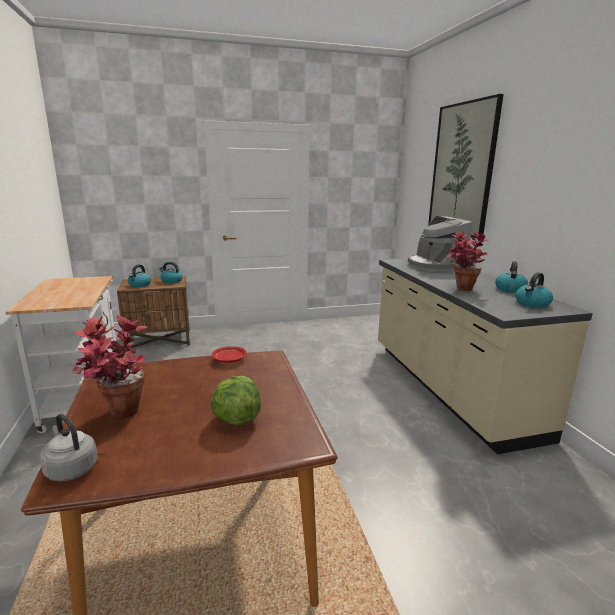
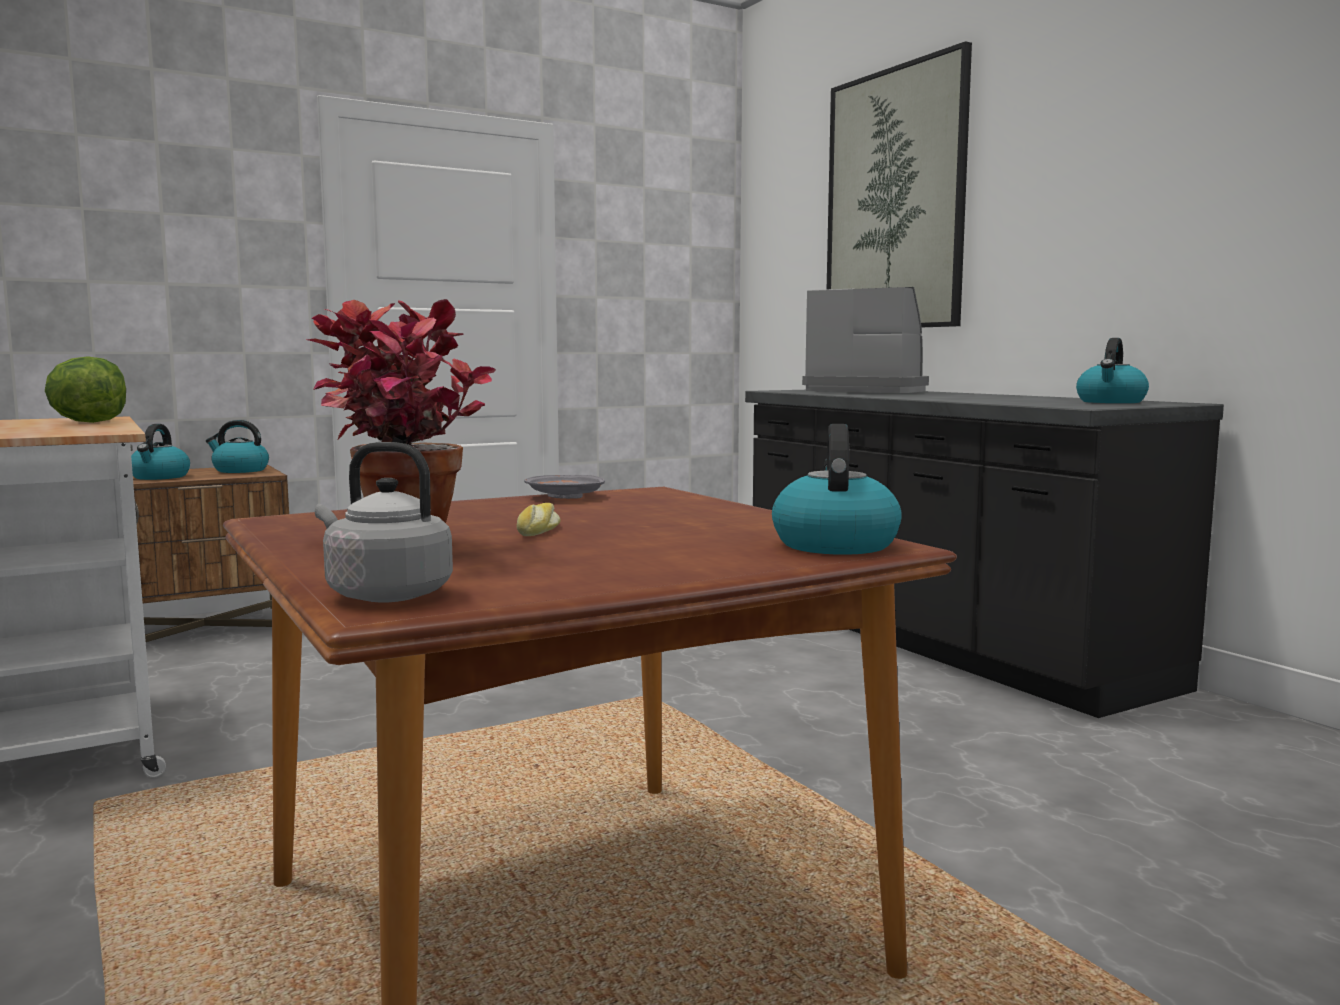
camera: 15 degrees left, 10 degrees down
(185, 401) = (540, 530): none -> bread
(229, 360) = (564, 497): red plate -> grey plate
(236, 419) = (688, 537): lettuce -> lettuce (89, 422)
(434, 265) = (868, 391): coffee machine -> coffee machine turned 150 degrees clockwise
(448, 388) = (938, 641): beige counter -> black counter
(461, 290) = (961, 399): potted plant -> none
(510, 289) = (1048, 397): kettle -> kettle (834, 544)

